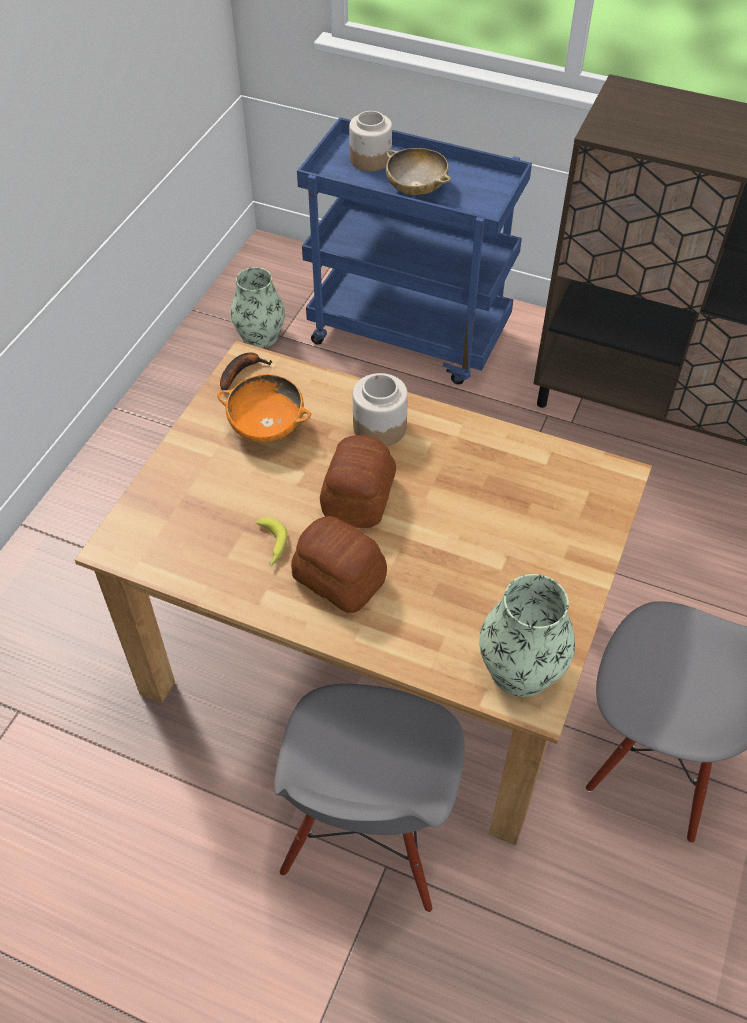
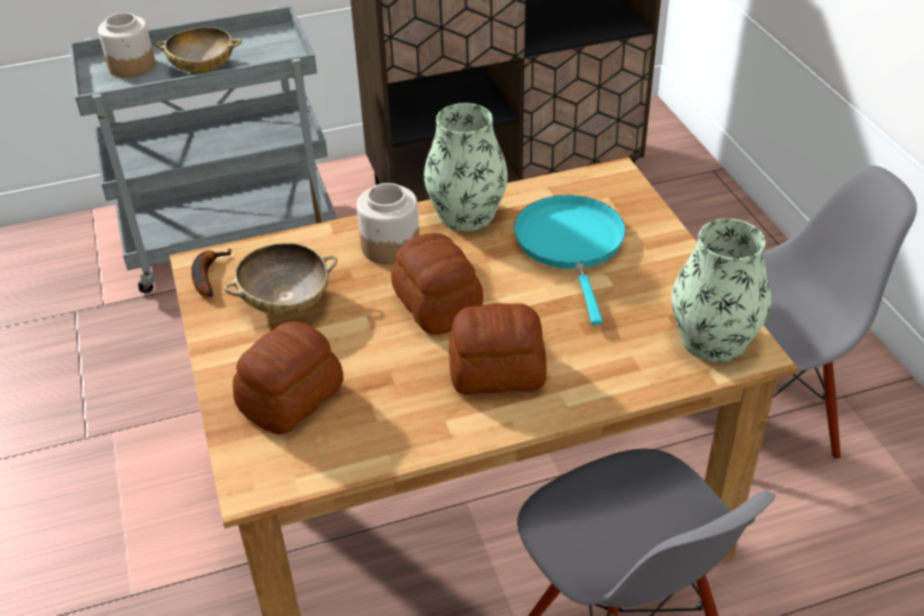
camera: 40 degrees left, 10 degrees down
(196, 503) = (293, 398): none -> bread
(260, 336) = (80, 315): vase -> vase (466, 214)
(267, 426) = (286, 302): orange bowl -> beige bowl
(271, 546) = (407, 386): banana -> none
(410, 334) = (232, 239): blue cart -> grey cart
(509, 513) = (571, 244): none -> turquoise frying pan

